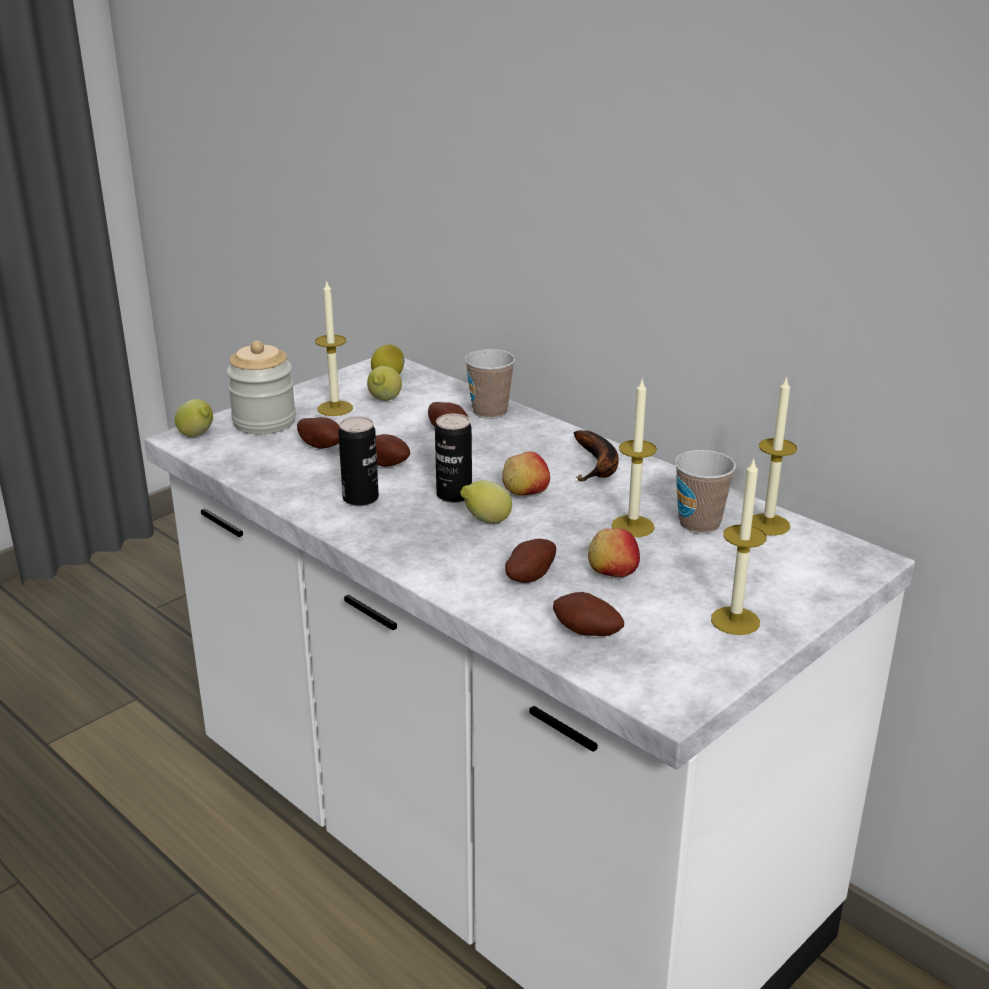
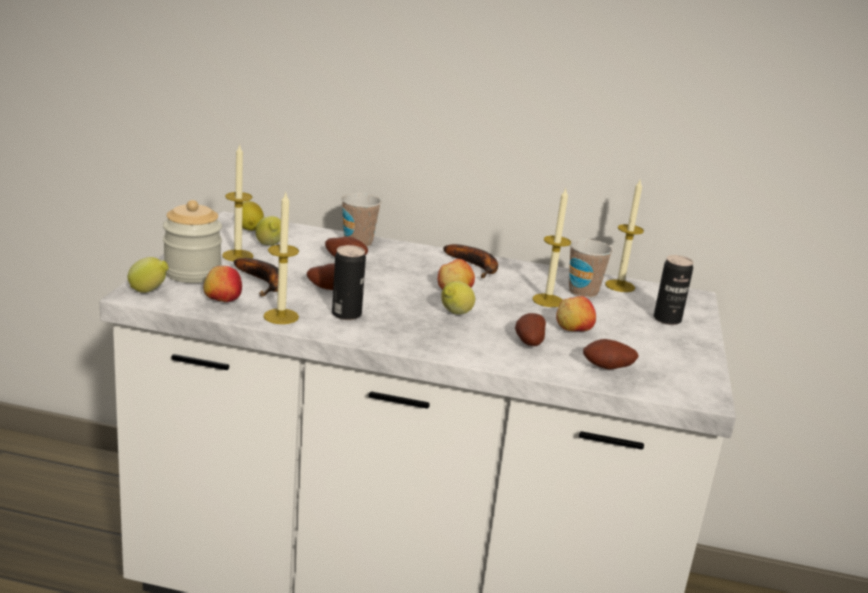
camera: 35 degrees left, 5 degrees down
(254, 458) = (222, 300): none -> apple
(322, 445) = (265, 283): potato -> banana
(454, 495) = (410, 301): can -> can (667, 319)
(735, 621) = (675, 343): candle -> candle (281, 316)

